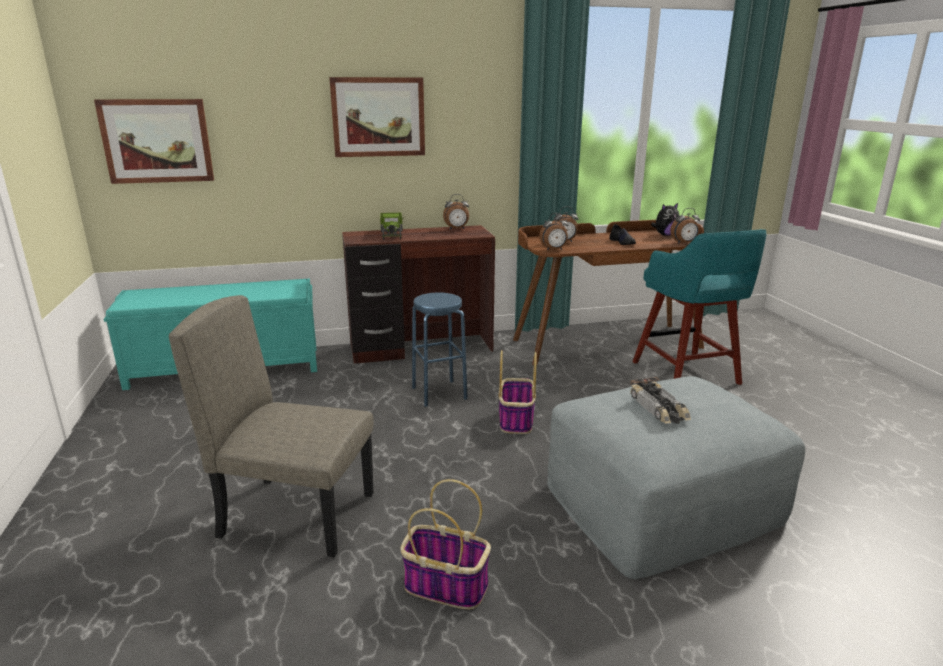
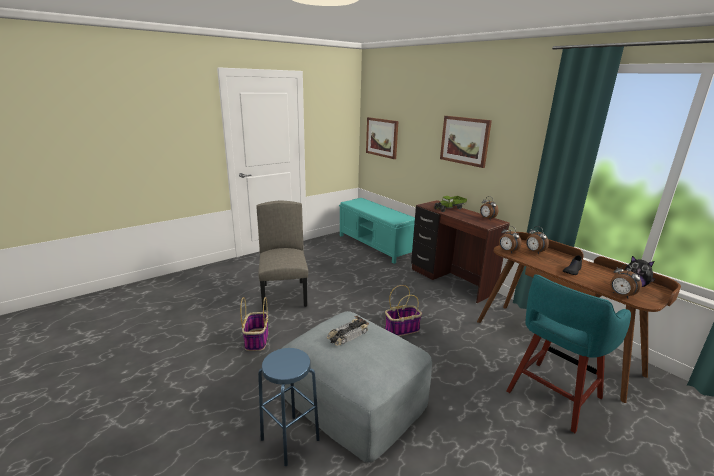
camera: 65 degrees right, 0 degrees up
(439, 393) = (406, 299): blue stool -> blue stool (290, 439)

